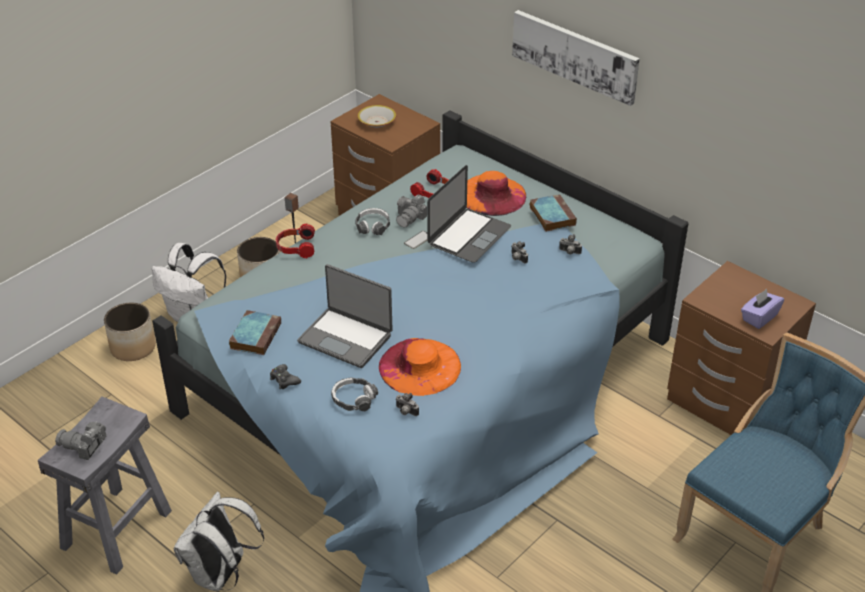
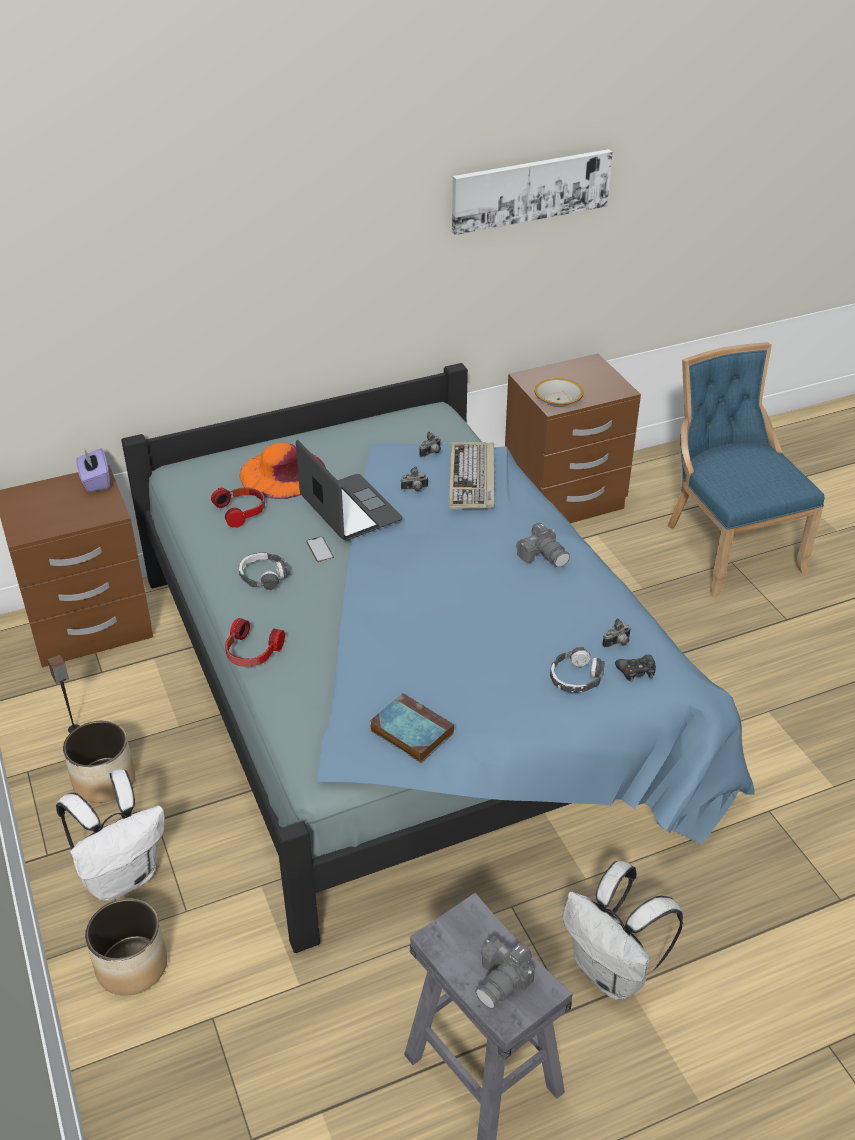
camera: 65 degrees left, 0 degrees up
(284, 380) = (510, 727): black game controller -> black game controller (636, 671)
(346, 338) = (465, 654): laptop -> none
(376, 122) = (54, 511): bowl -> bowl (558, 400)
(410, 218) = (273, 543): camera -> camera (543, 555)
(419, 366) = (549, 611): orange hat -> none
(551, 215) = (361, 444): book -> none
(553, 283) = (472, 479): none -> keyboard
(575, 55) = (288, 264): picture -> picture (530, 190)
(759, 317) = (599, 386): purple tissue box -> purple tissue box (95, 481)

